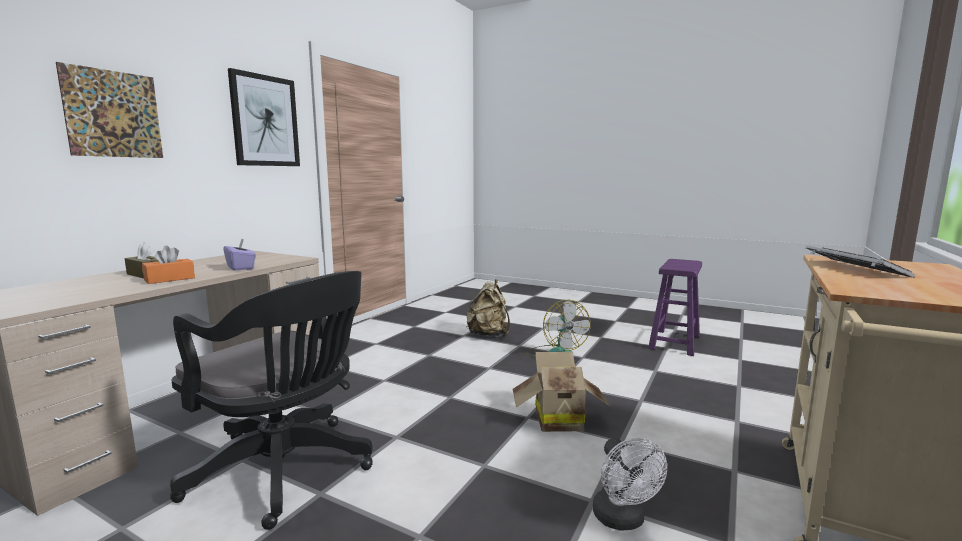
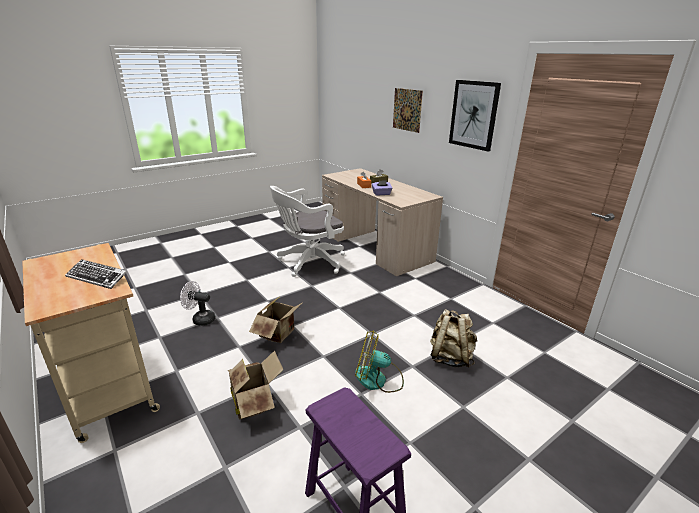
camera: 115 degrees right, 15 degrees up
(287, 471) = (309, 263): black office chair -> white office chair
(670, 396) = (255, 402): none -> cardboard box

